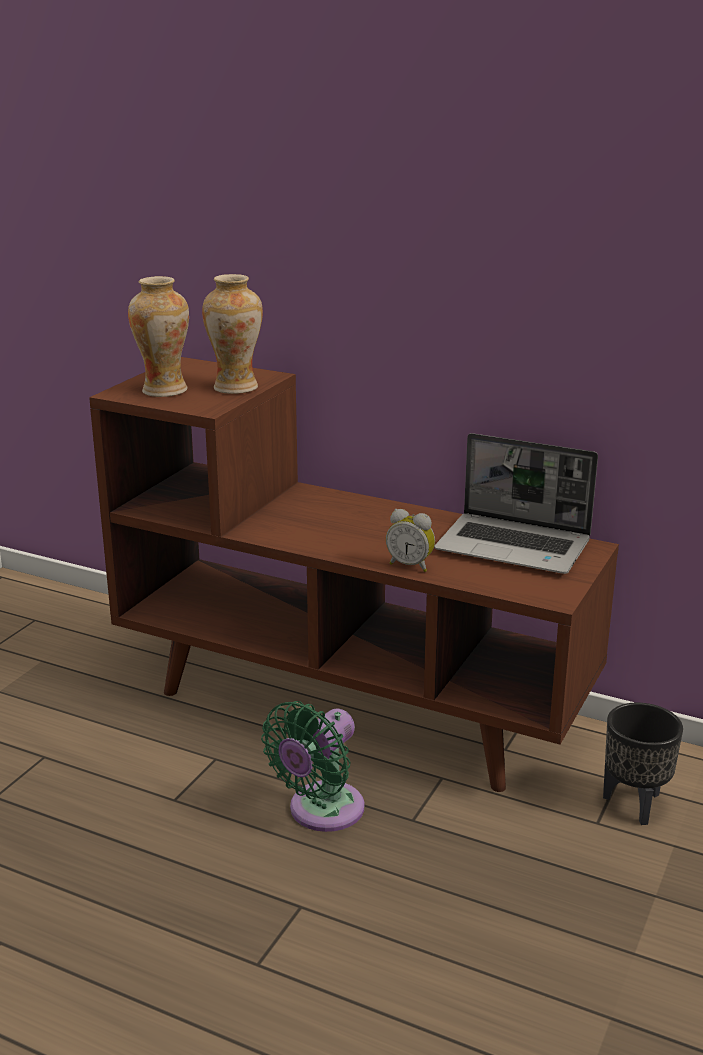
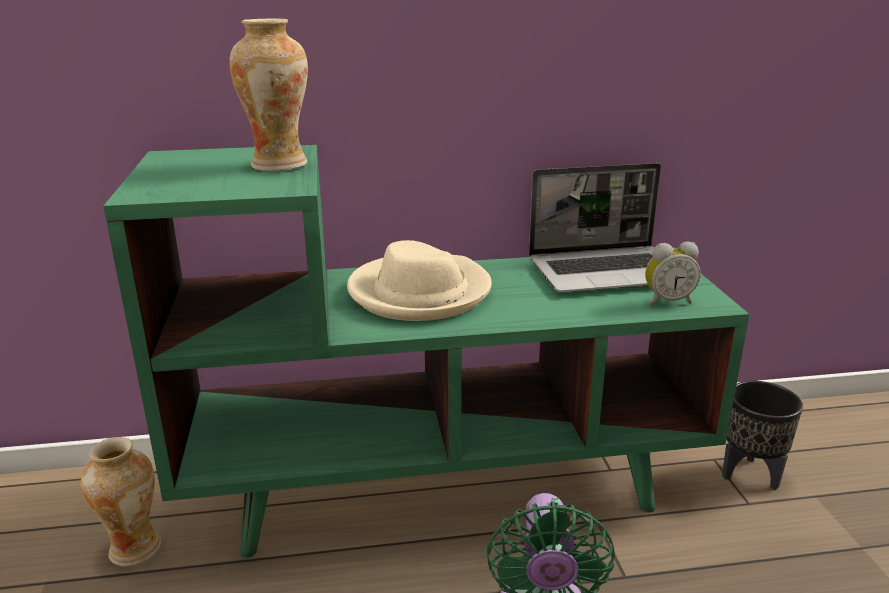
camera: 35 degrees left, 0 degrees up
(164, 390) = (197, 181): vase -> vase (134, 549)
(336, 518) = (419, 292): none -> beige hat
(355, 705) = (447, 483): brown tv stand -> green tv stand
(411, 565) = (557, 314): alarm clock -> alarm clock (667, 301)

